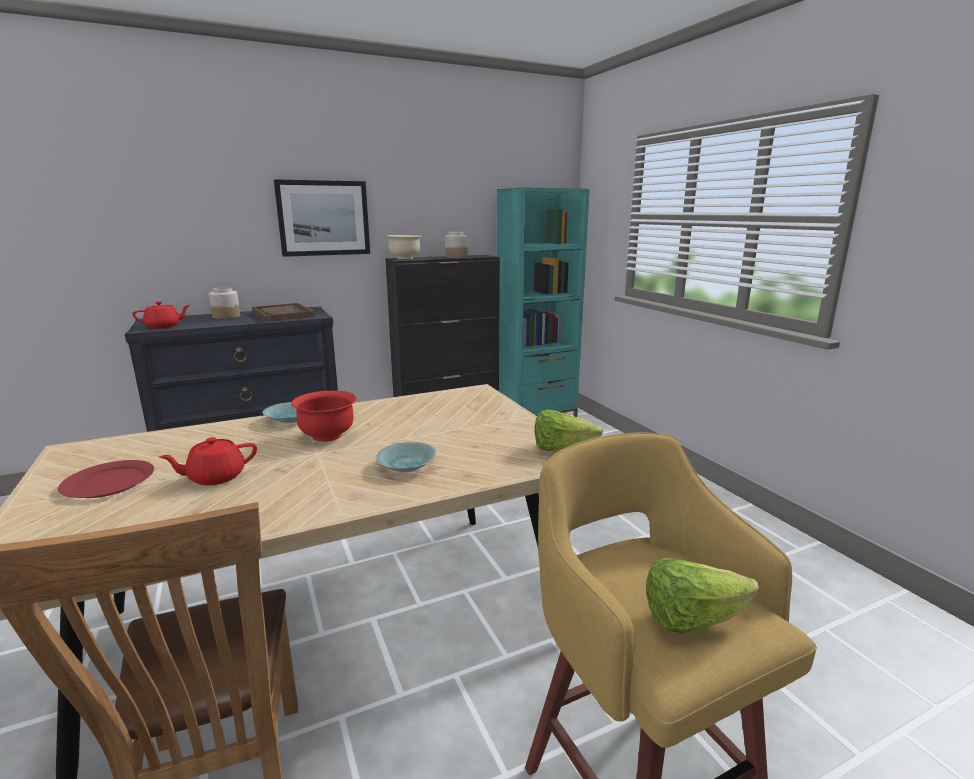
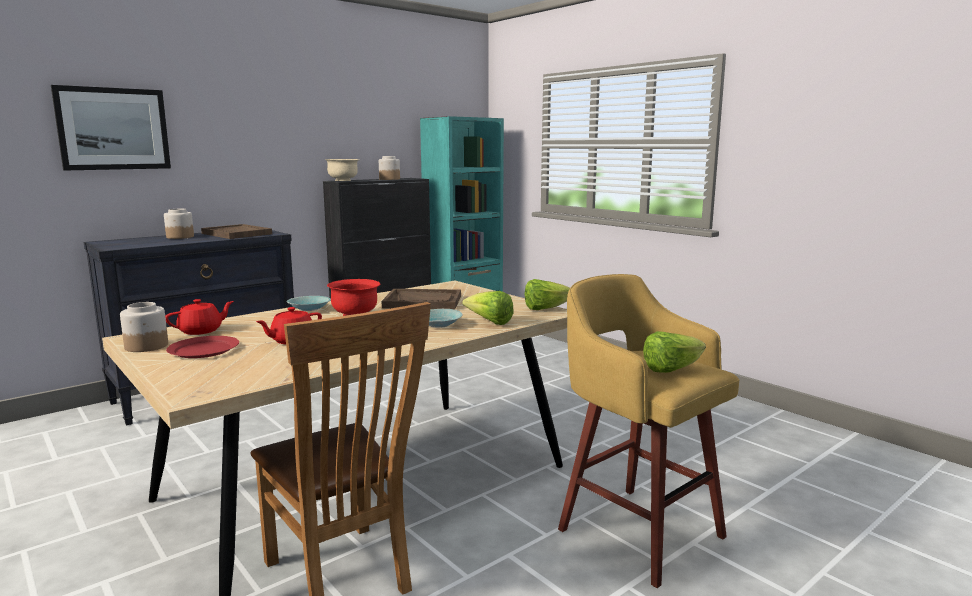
camera: 15 degrees left, 5 degrees down
(63, 467) = (146, 346): none -> jar
(164, 326) = (129, 245): red teapot -> red teapot (201, 331)
(323, 218) = (265, 143): picture -> picture (113, 129)
(422, 419) = (423, 302): none -> brown tray
(472, 468) = (489, 322): none -> lettuce

